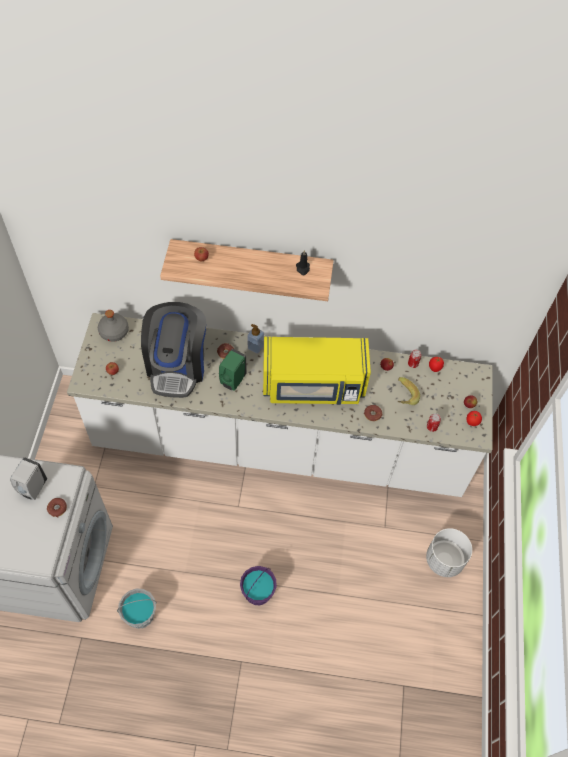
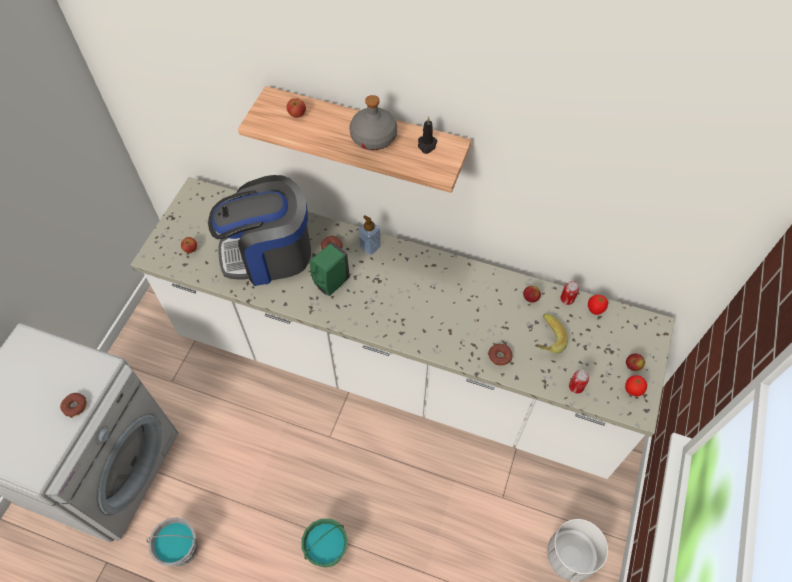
camera: 15 degrees right, 0 degrees up
(33, 489) = (55, 376): white soap dispenser -> none
(114, 332) = (206, 203): grey bottle -> grey bottle (373, 138)
(177, 365) = (269, 254): coffee machine -> coffee machine turned 60 degrees clockwise
(258, 593) = (327, 550): purple bucket -> green bucket
(313, 385) = (431, 306): yellow microwave -> none

